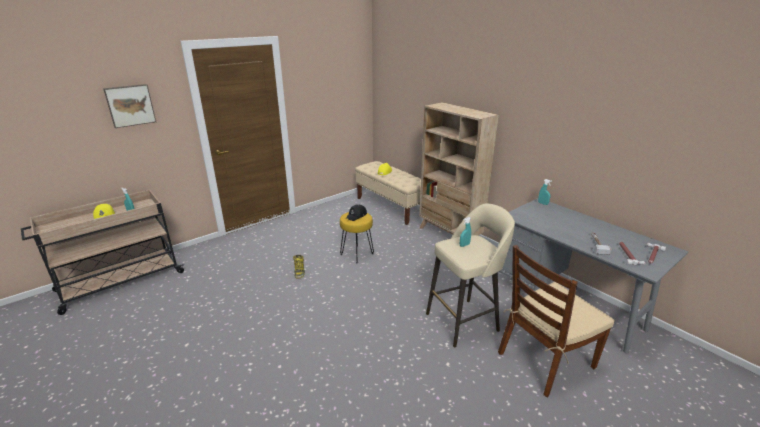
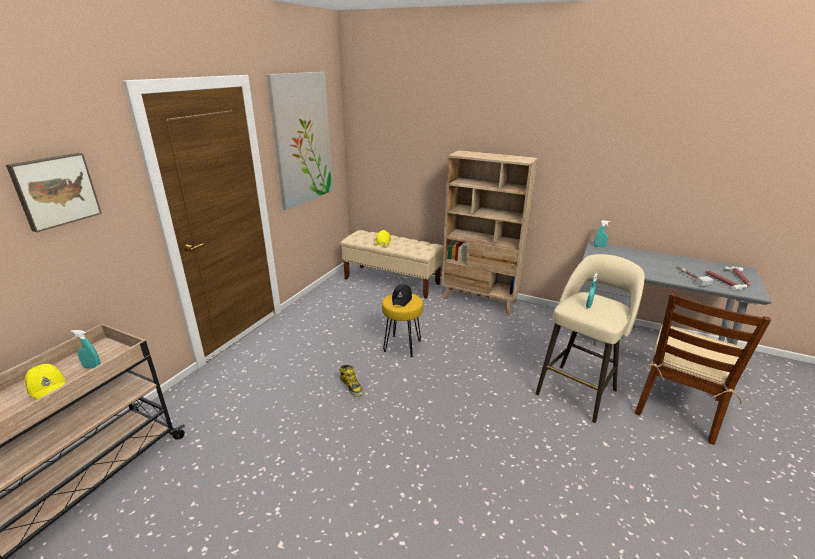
camera: 25 degrees left, 0 degrees up
(326, 84) = (302, 139): none -> picture

